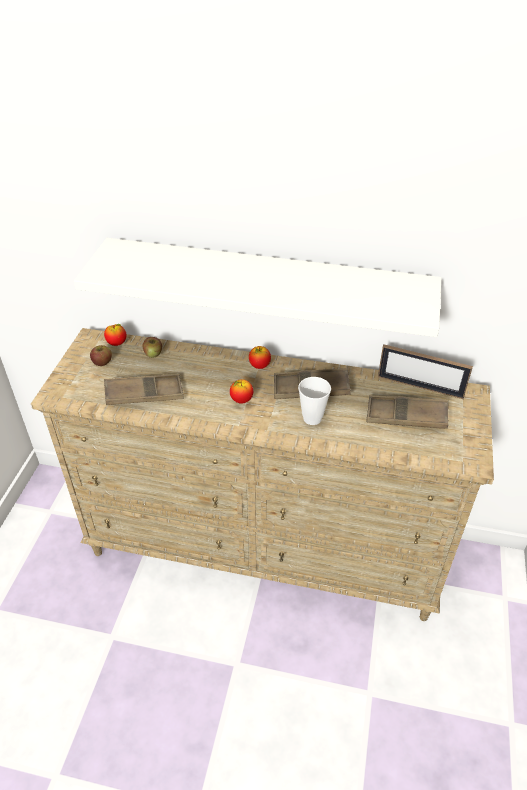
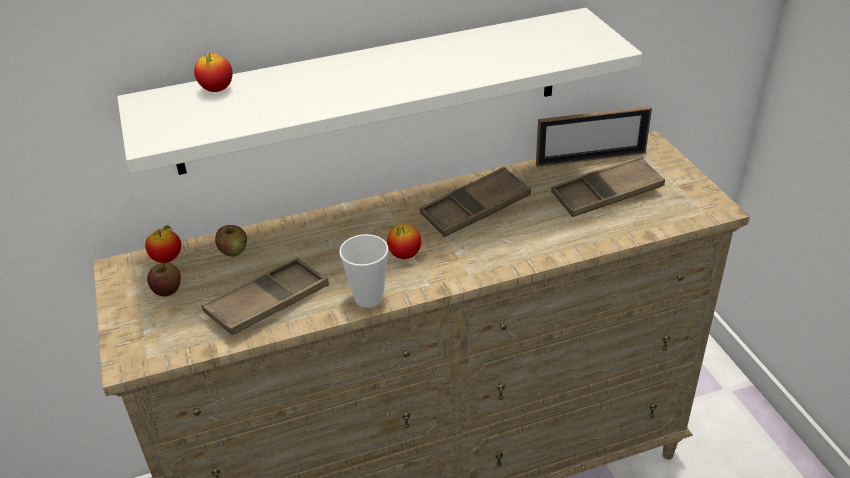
camera: 30 degrees left, 5 degrees down
(259, 366) = (389, 209): apple -> apple (217, 90)
(312, 418) = (508, 239): cup -> cup (368, 298)

